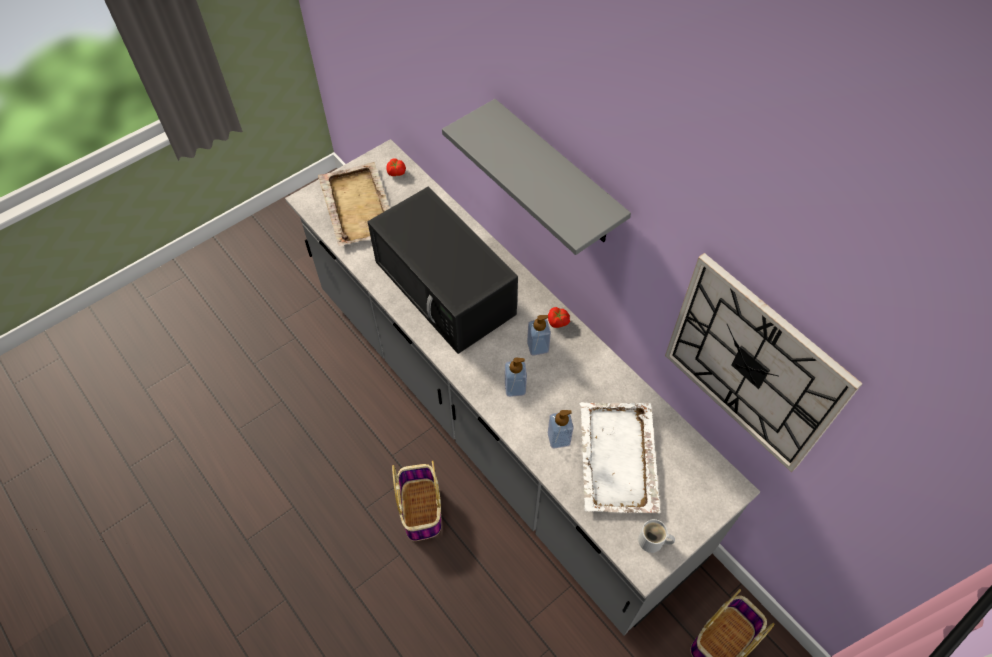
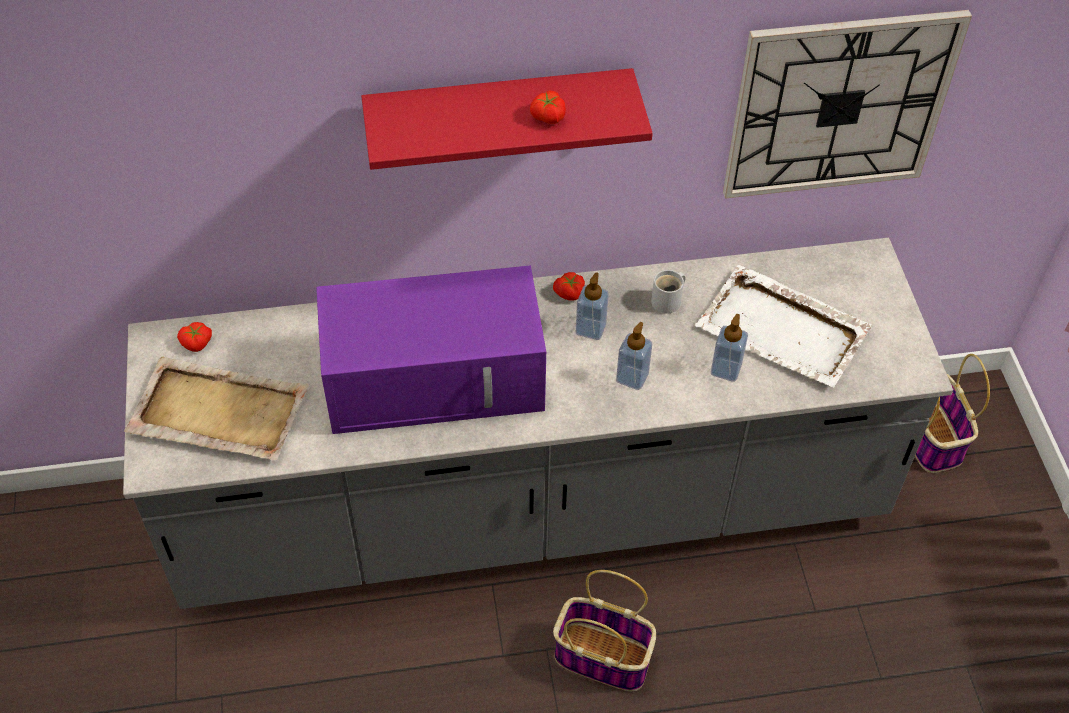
camera: 60 degrees left, 5 degrees down
(446, 288) = (437, 377): black microwave -> purple microwave
(545, 190) = (547, 117): none -> tomato
(557, 176) = (499, 115): grey shelf -> red shelf
(653, 542) = (897, 351): white mug -> white mug (669, 301)

